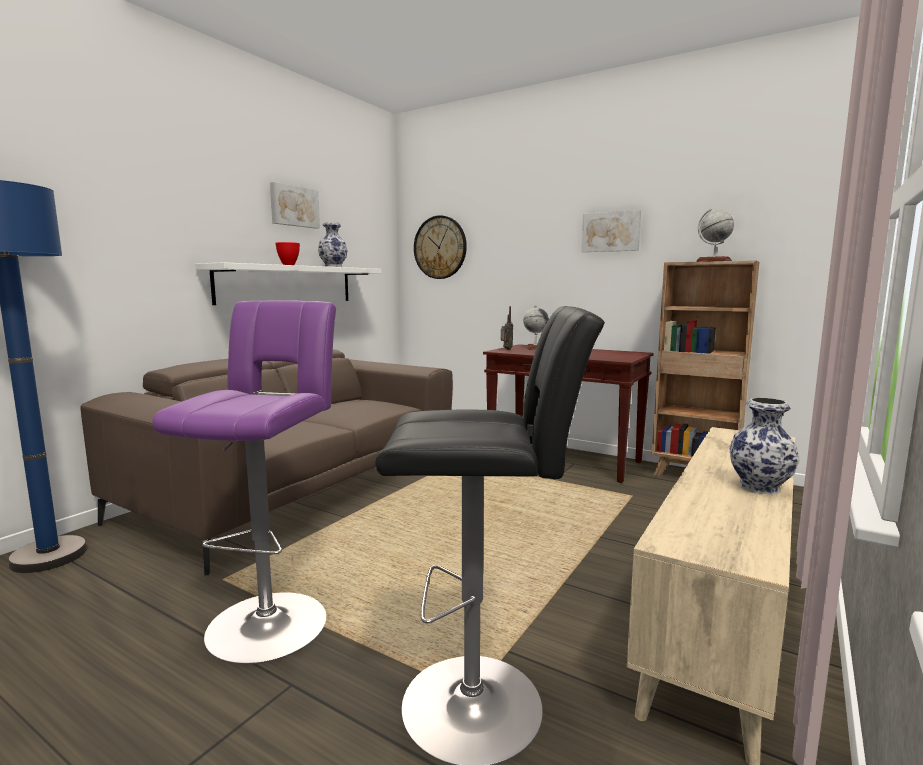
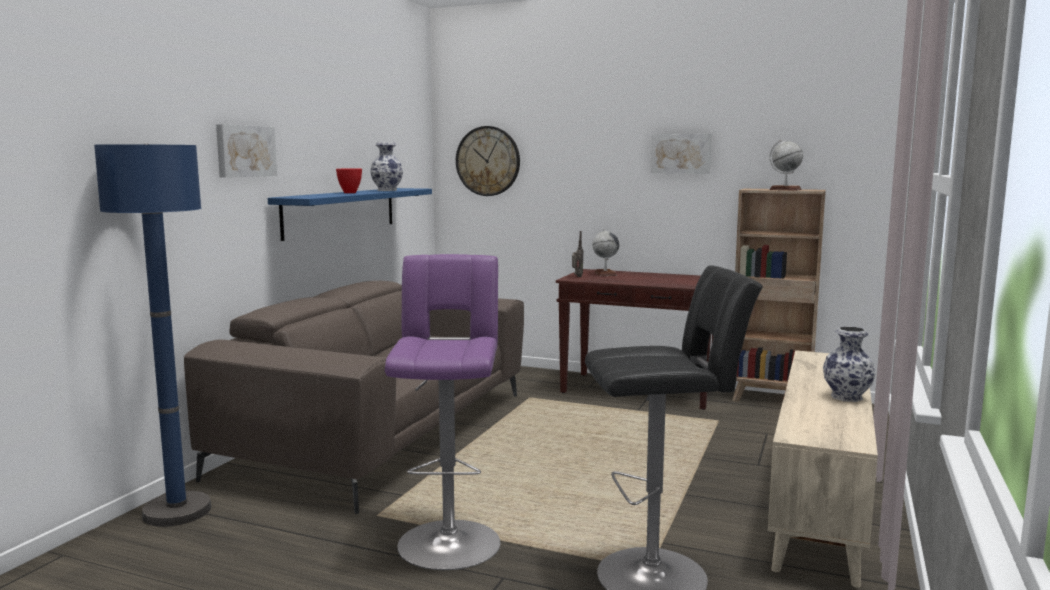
camera: 10 degrees left, 0 degrees up
(287, 284) = (341, 212): white shelf -> blue shelf
(294, 206) = (346, 125): picture -> picture (245, 151)

